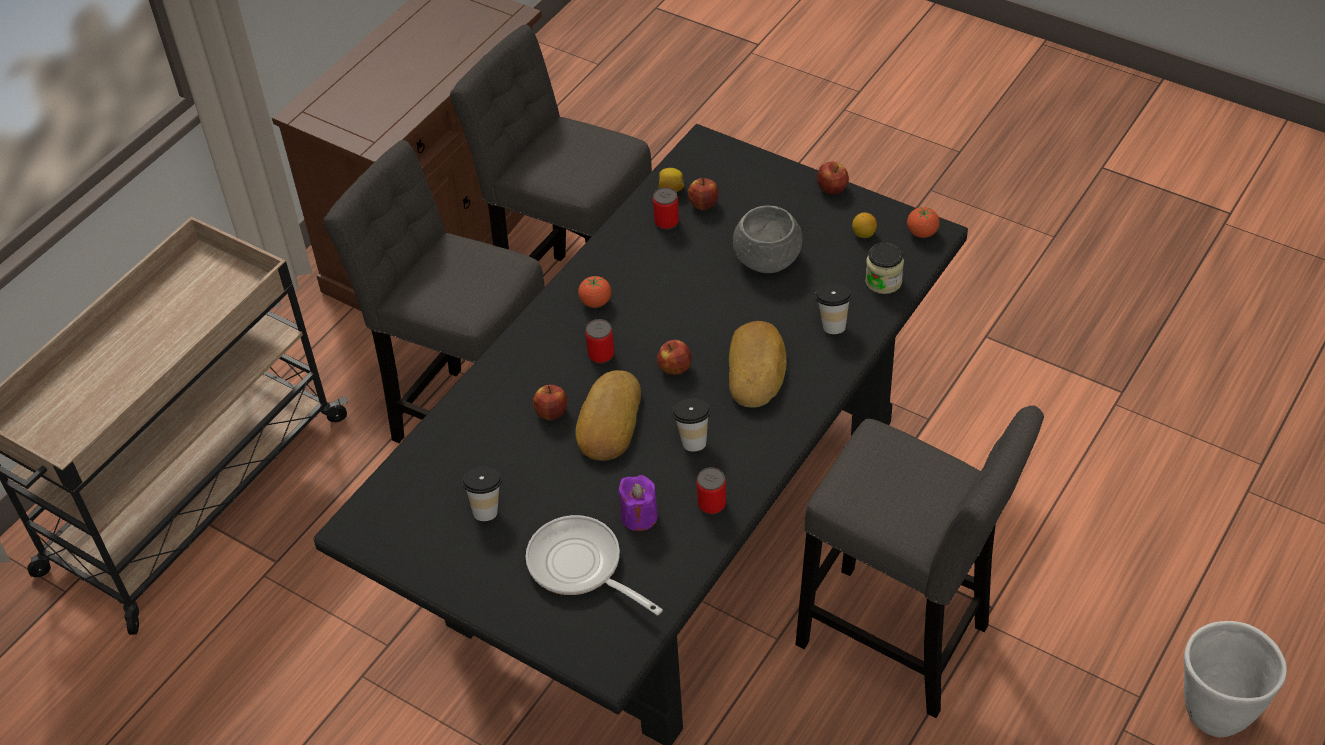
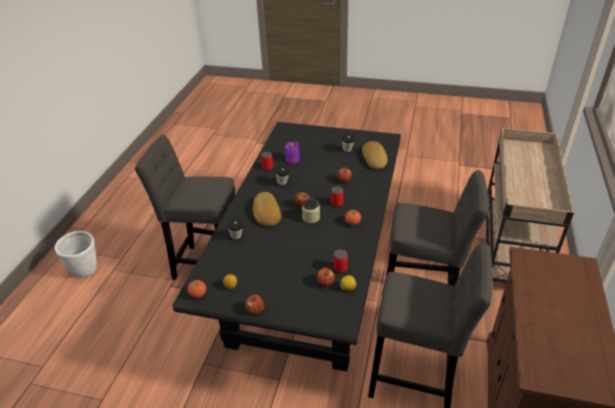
camera: 160 degrees right, 10 degrees down
(580, 567) = (305, 144): frying pan -> none
(607, 421) = (320, 182): bread -> bread (375, 158)
(768, 257) = (279, 262): grey bowl -> none
(883, 281) = (215, 263): jar -> jar (311, 217)

